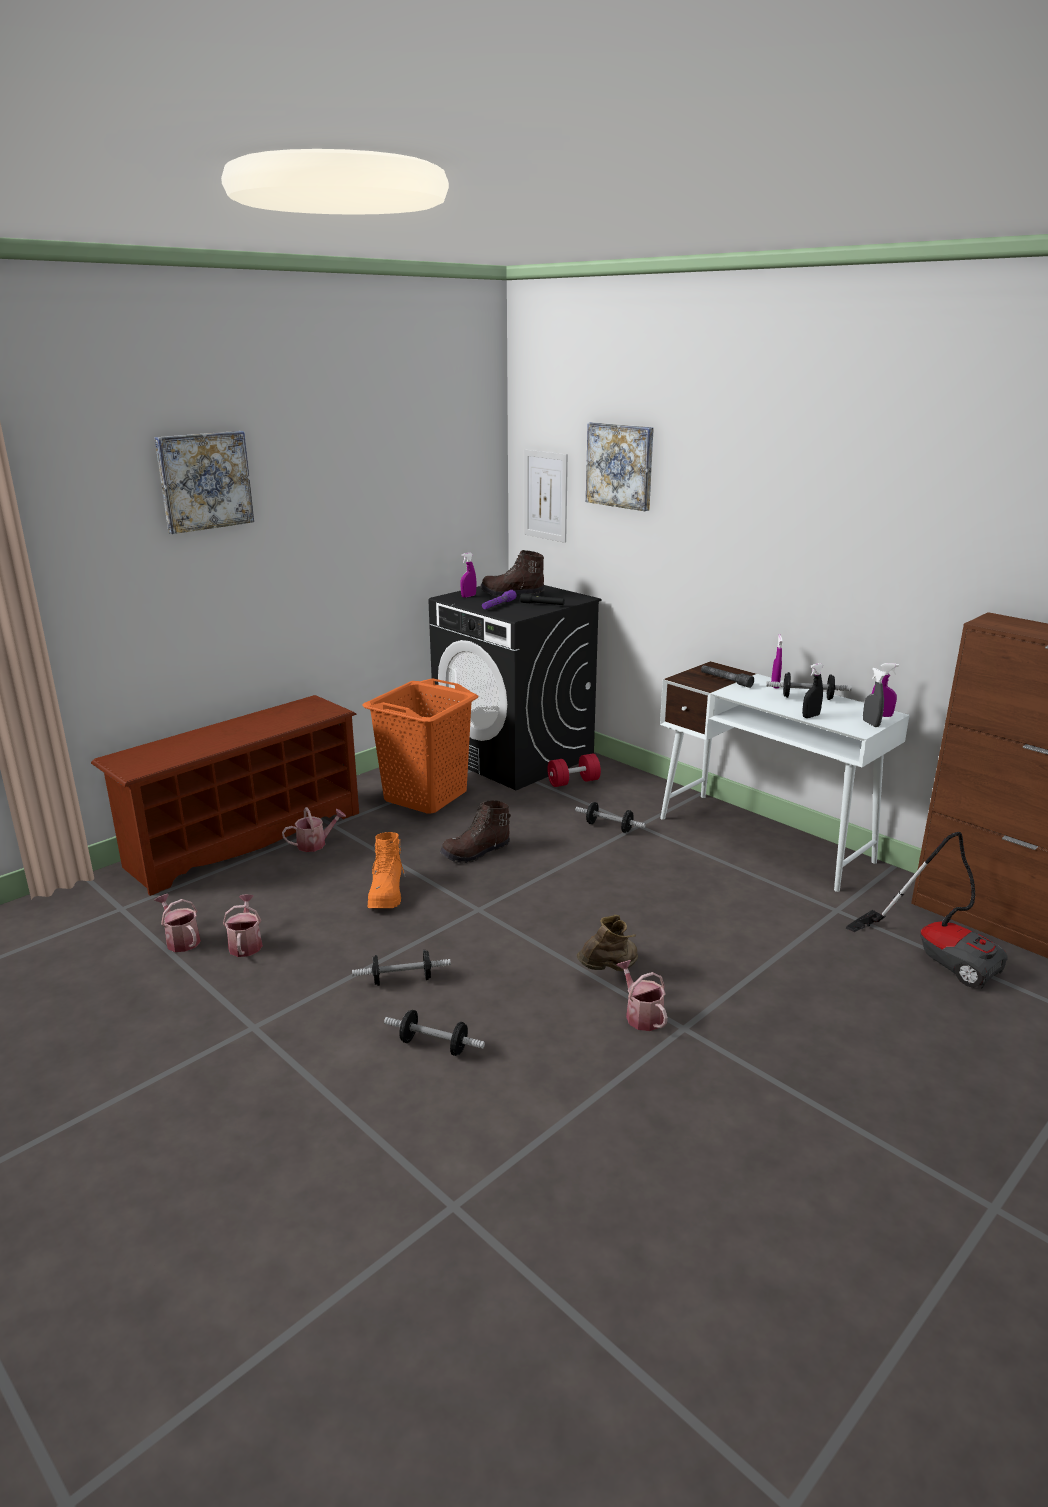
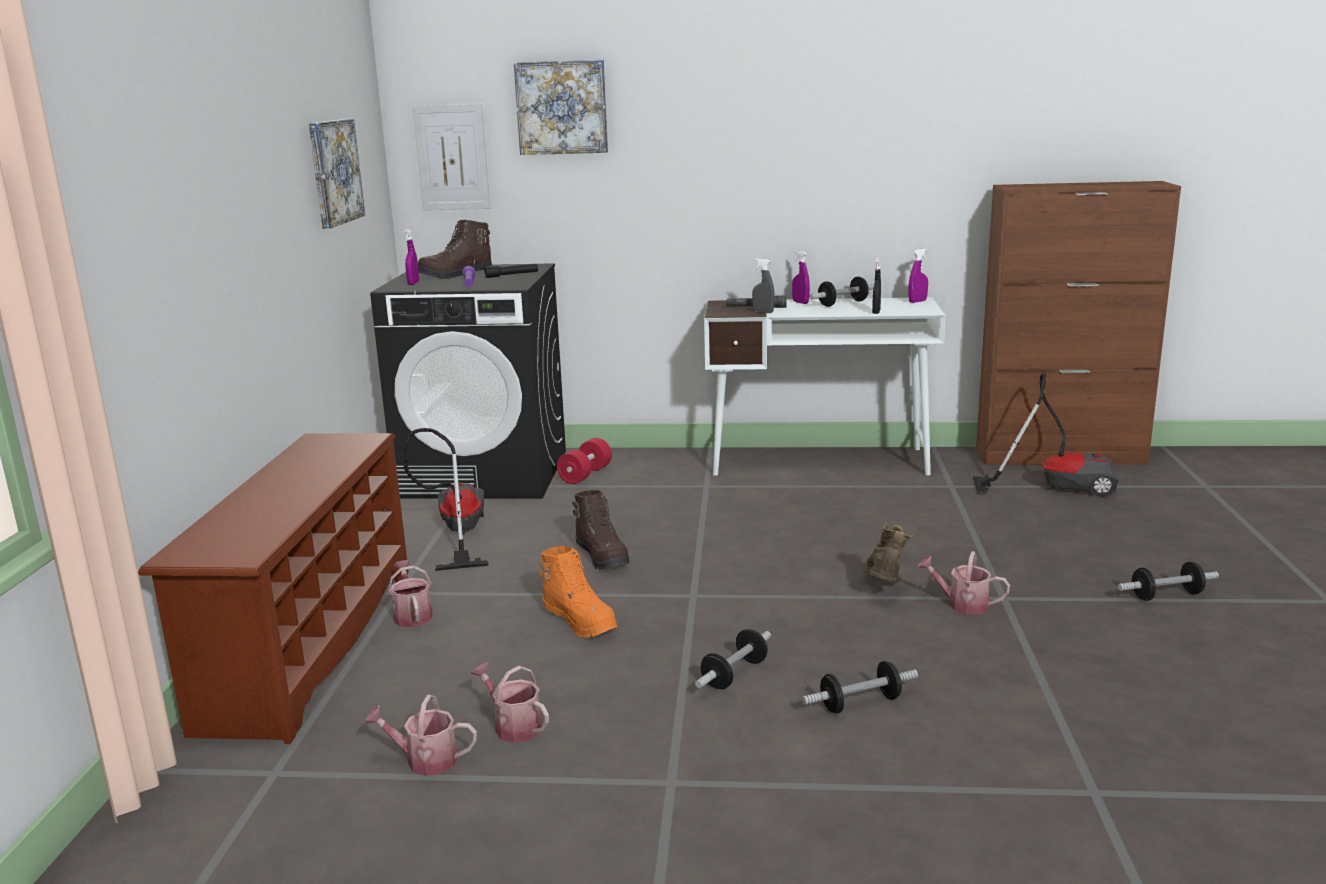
camera: 40 degrees left, 5 degrees down
(204, 481) = (182, 128): picture -> picture (334, 172)
(315, 844) = (412, 615): watering can -> watering can turned 45 degrees counterclockwise
(426, 796) = (457, 533): orange laundry basket -> vacuum cleaner
(476, 852) = (603, 556): brown boot -> brown boot turned 45 degrees counterclockwise
(609, 827) = (684, 495): dumbbell -> dumbbell (1166, 596)
(871, 724) = (924, 306): grey spray bottle -> grey spray bottle (763, 312)

